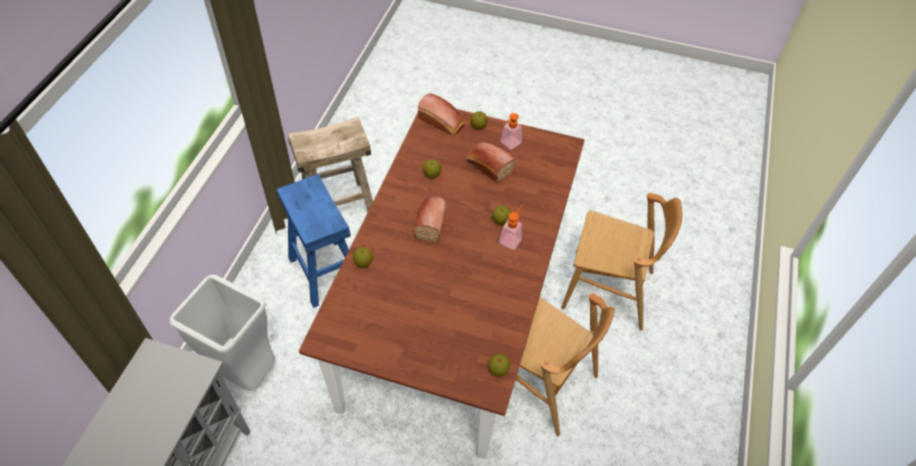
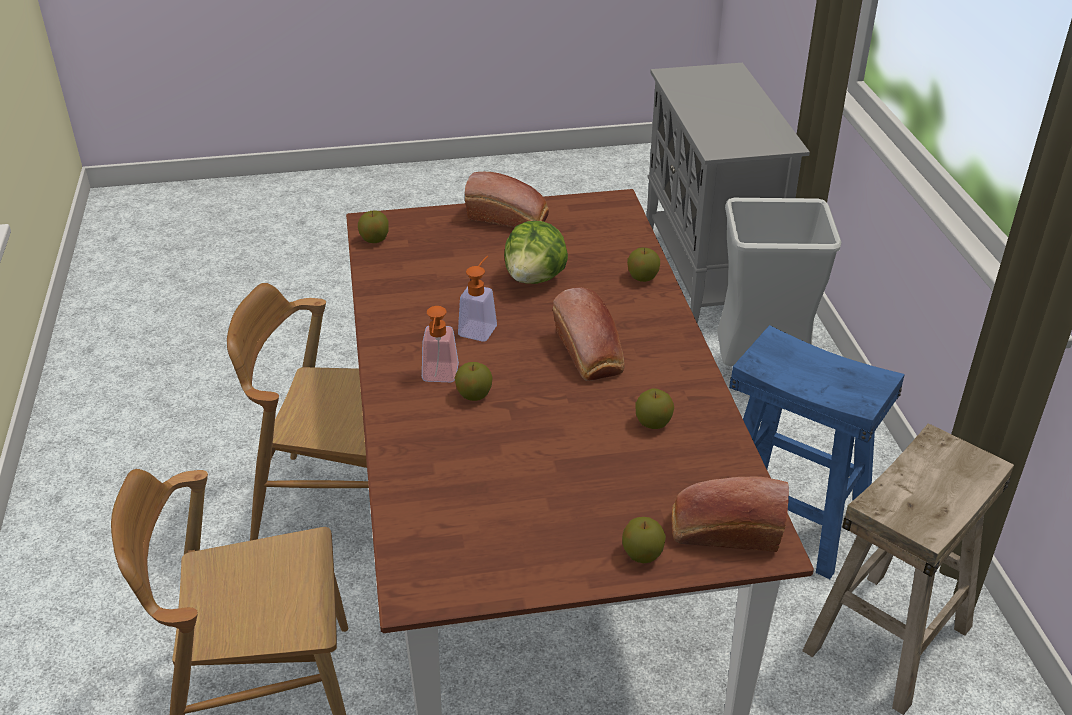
camera: 155 degrees right, 15 degrees down
(421, 288) = (535, 278): none -> lettuce
(488, 166) = (560, 476): bread -> bread (509, 218)
(508, 144) = (550, 538): soap dispenser -> soap dispenser (480, 327)

